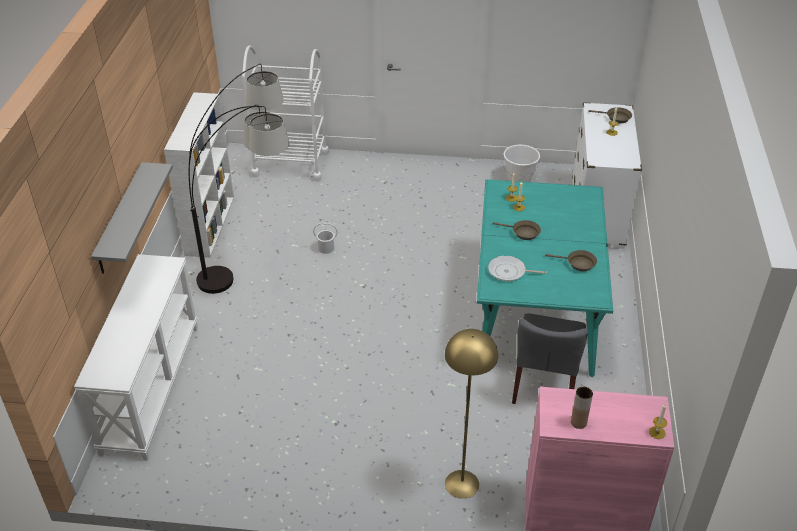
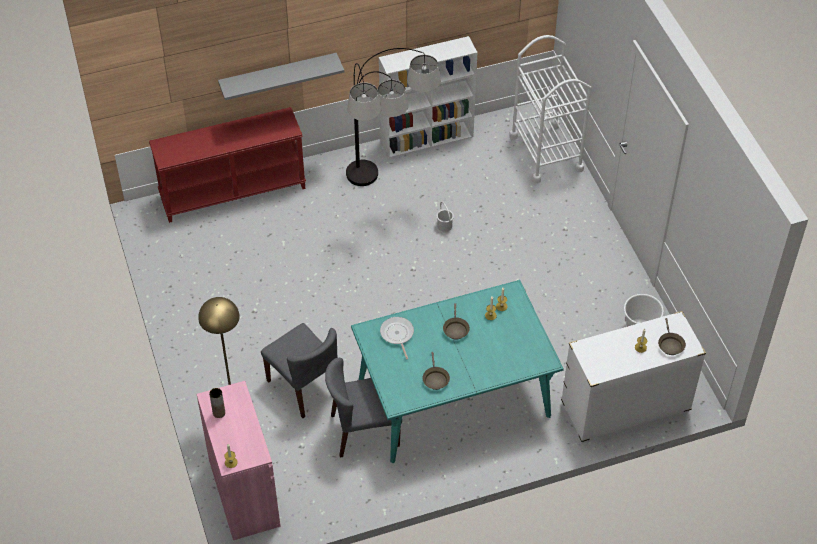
camera: 65 degrees right, 10 degrees up
(150, 387) = (233, 191): white console table -> red console table
(463, 412) = (304, 386): none -> grey chair

